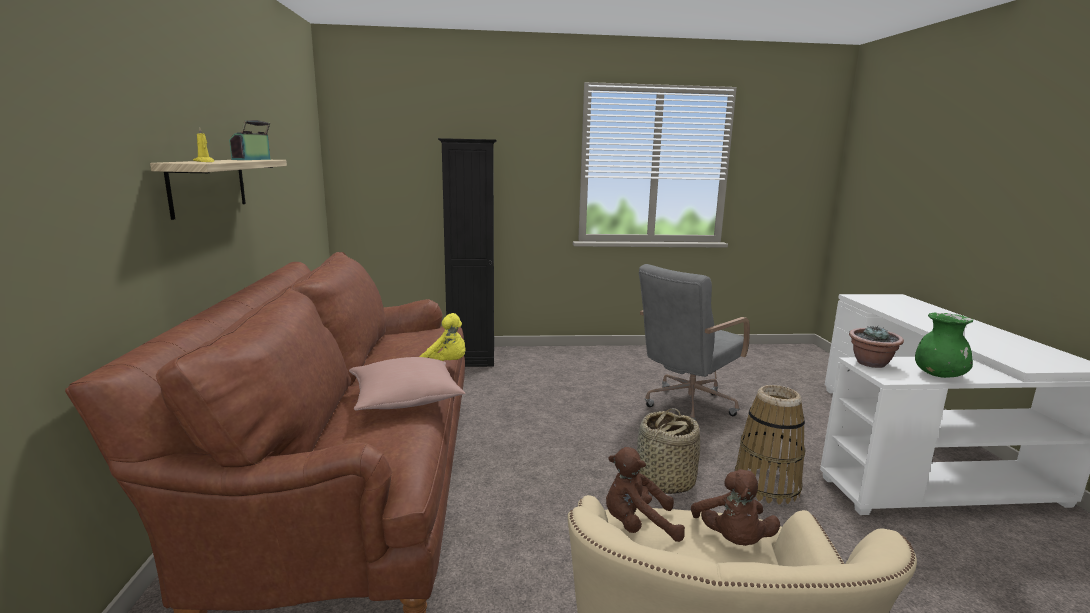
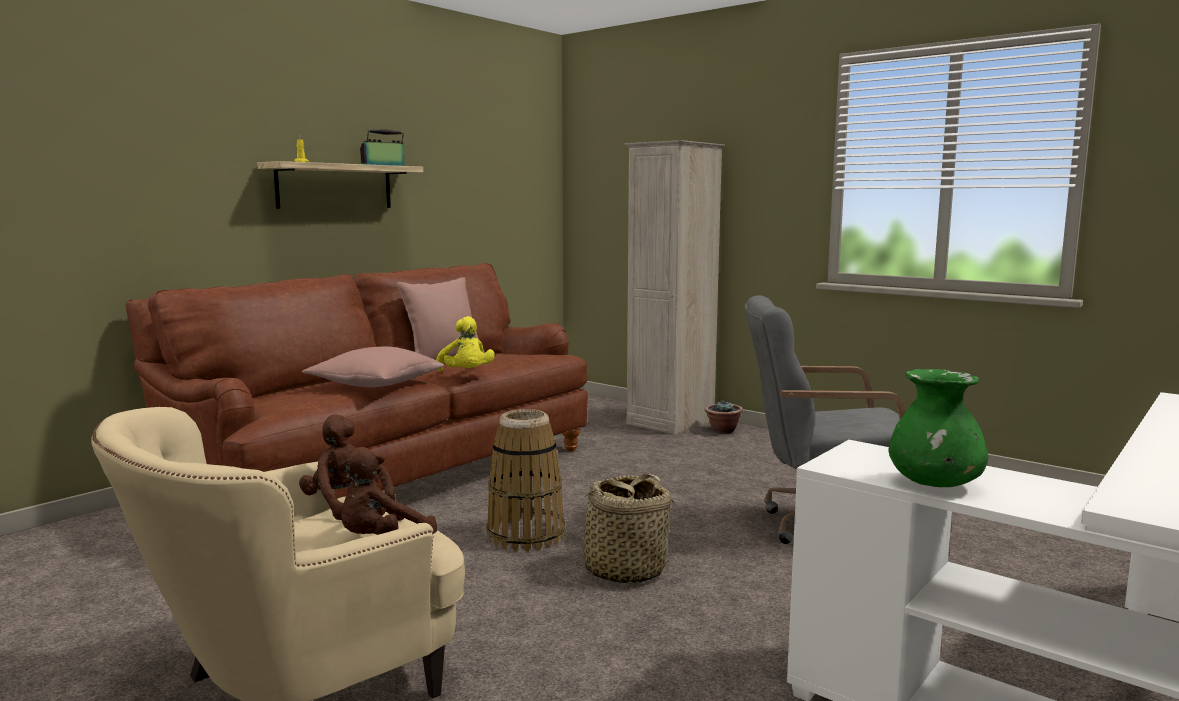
camera: 45 degrees right, 5 degrees down
(377, 355) = (443, 360): none -> pink pillow
(472, 357) = (670, 422): black cabinet -> beige cabinet
(766, 485) = (735, 621): basket -> basket (525, 535)
(871, 363) = (872, 453): potted plant -> potted plant (723, 431)

